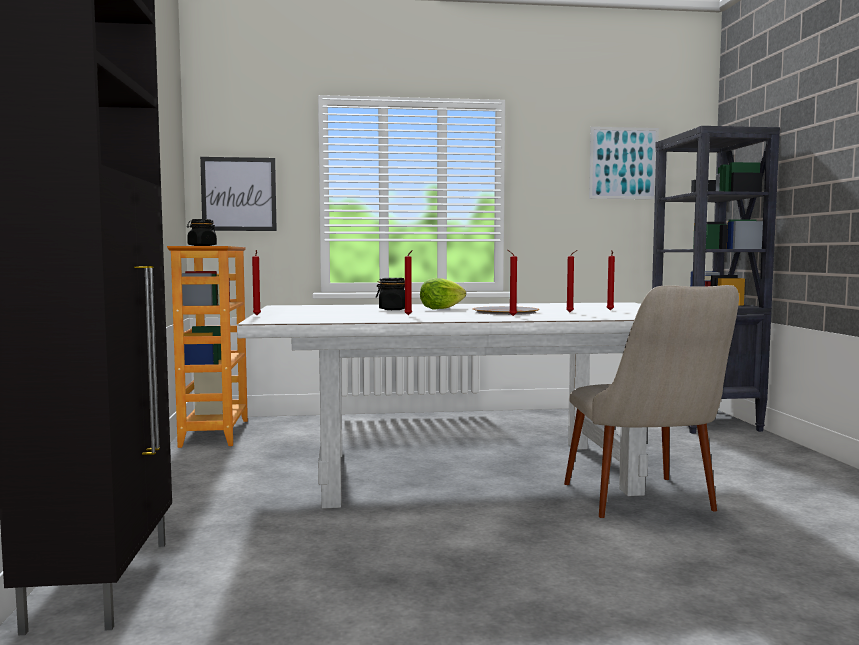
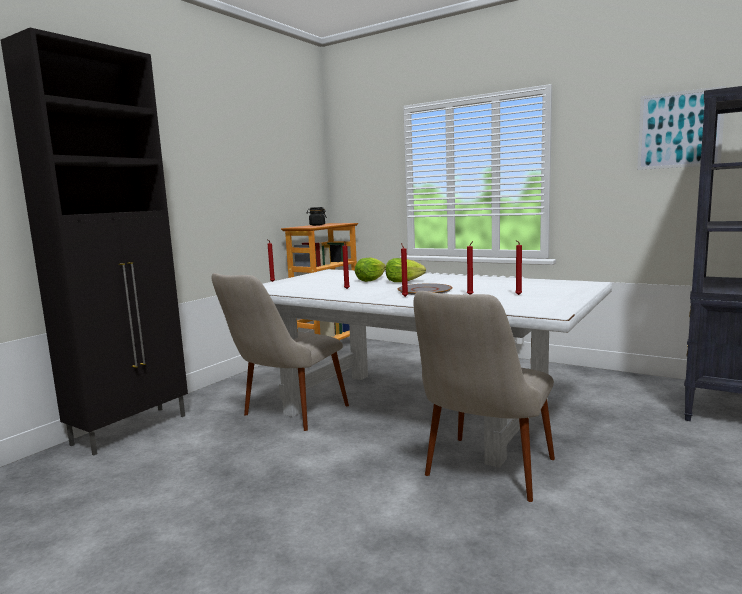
camera: 40 degrees right, 5 degrees up
(239, 194) = (357, 185): picture -> none
(328, 509) = (285, 416): none -> beige chair
(393, 309) = (370, 280): black jar -> lettuce

